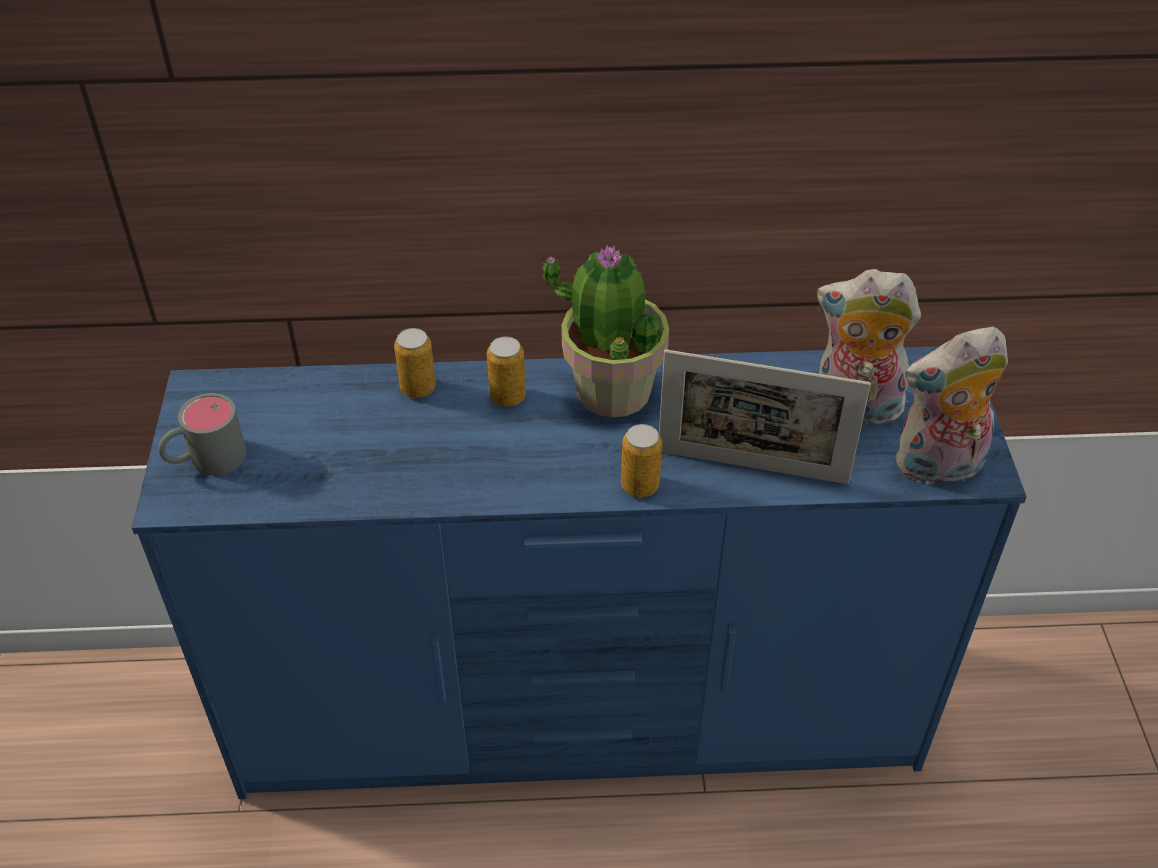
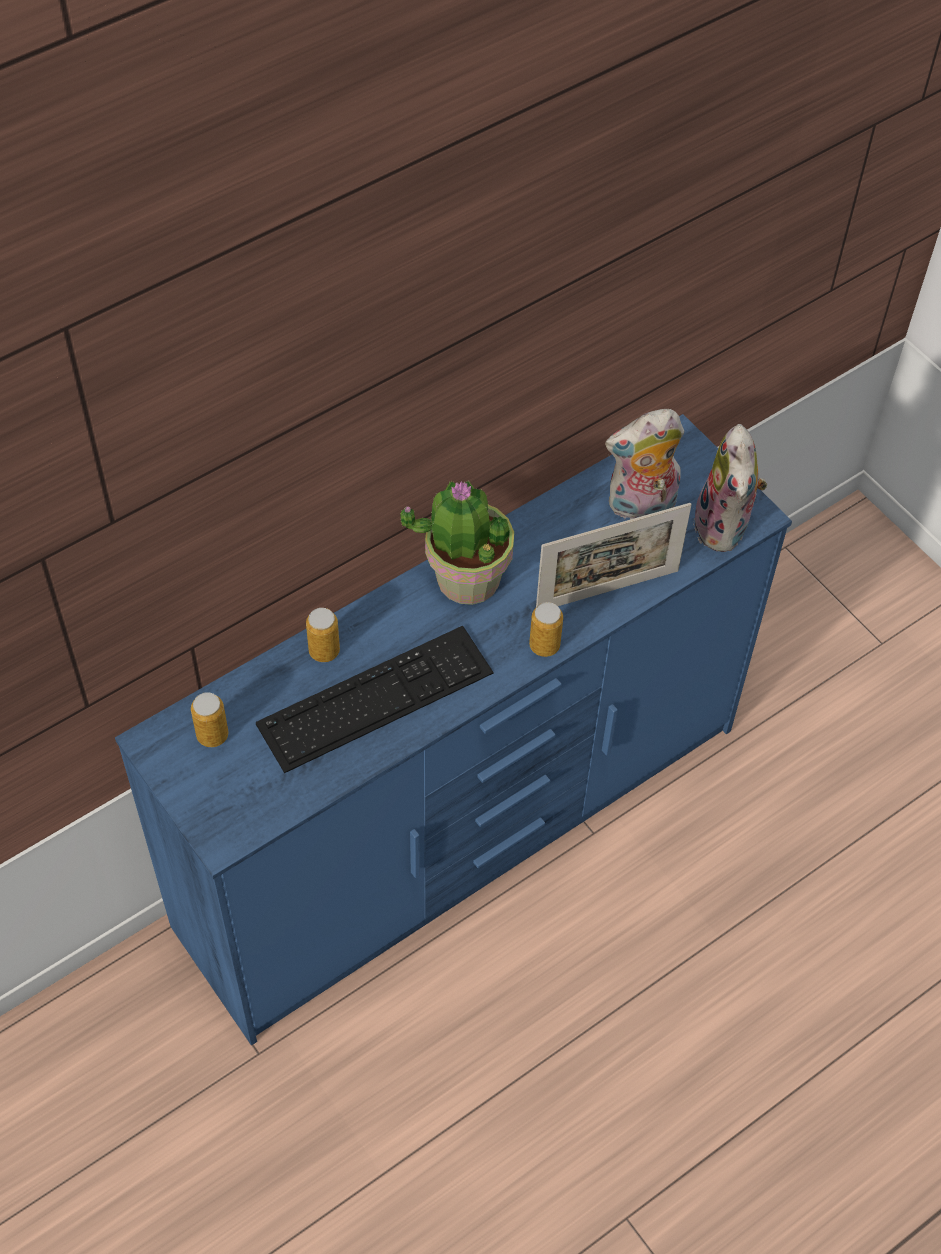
camera: 35 degrees left, 10 degrees up
(205, 459) = (217, 794): grey mug -> none
(427, 451) = (376, 698): none -> keyboard
(507, 397) = (396, 623): can -> can (212, 735)
(937, 468) = (725, 528): plush toy -> plush toy turned 45 degrees counterclockwise

